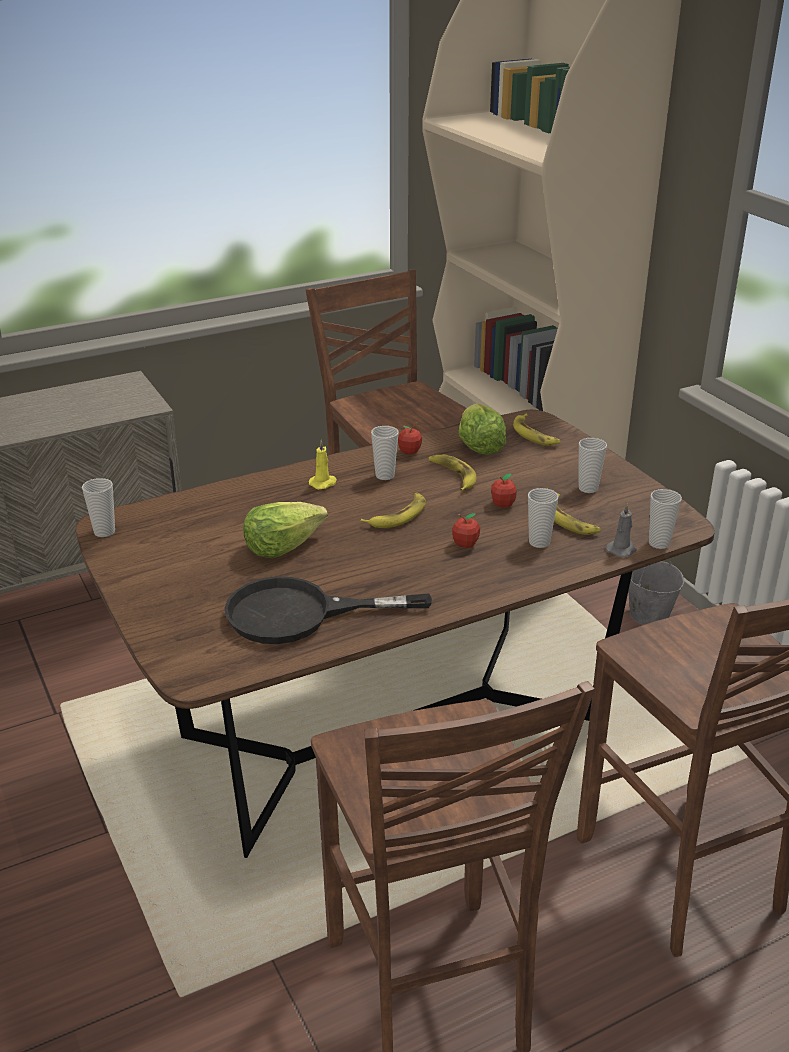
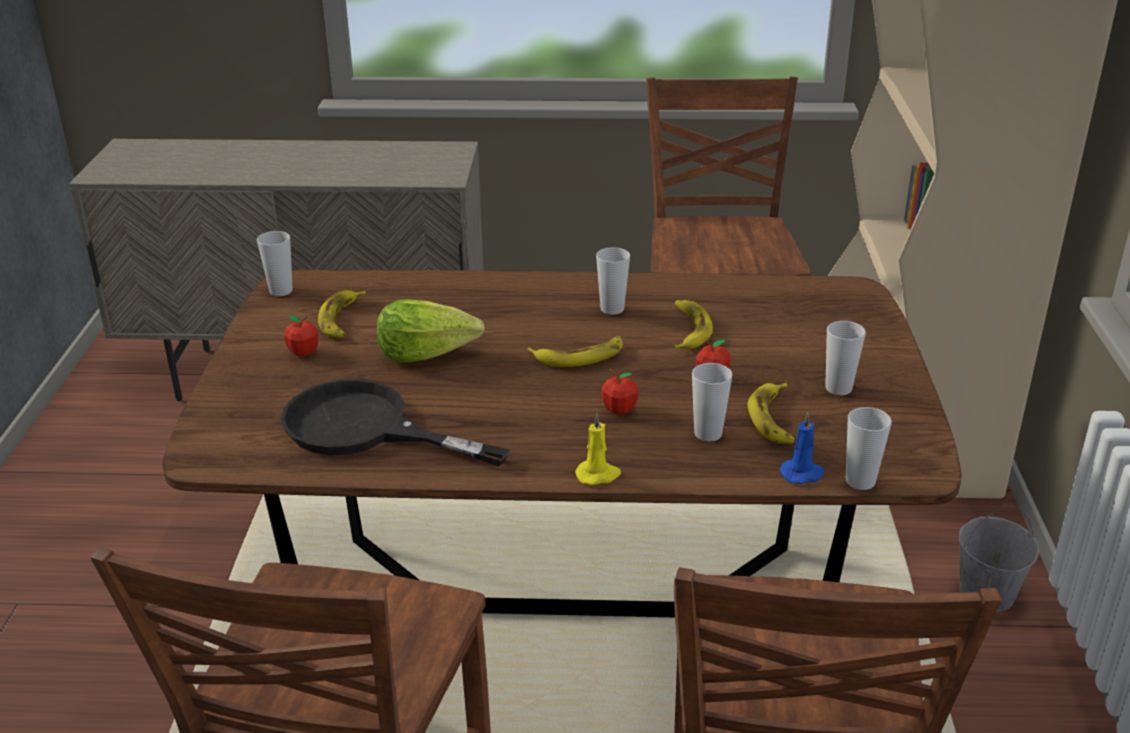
camera: 30 degrees right, 0 degrees up
(323, 483) = (538, 300): yellow candle -> yellow candle (598, 475)
(409, 452) = (667, 290): apple -> apple (303, 352)
(479, 445) = (757, 303): lettuce -> none
(534, 435) = (838, 308): banana -> banana (341, 319)
(622, 549) = (802, 474): grey candle -> blue candle

